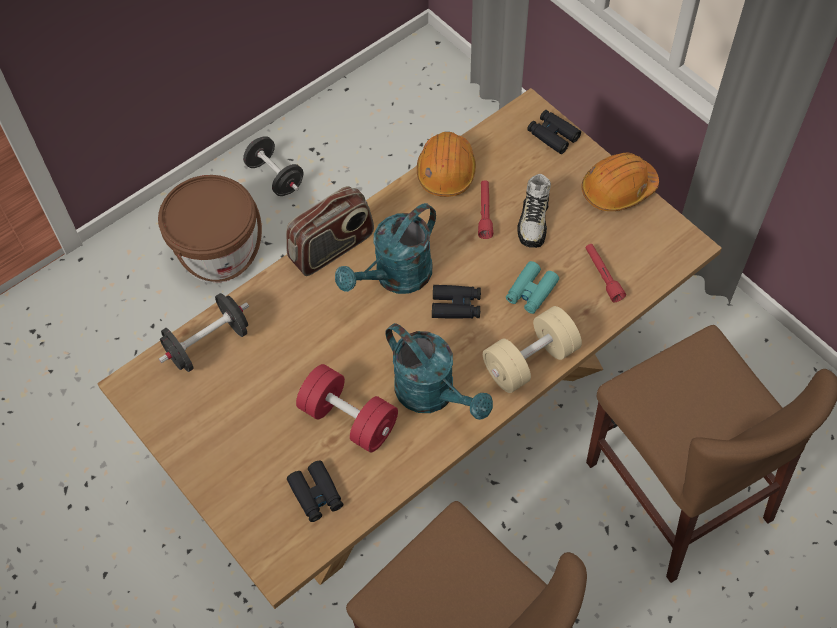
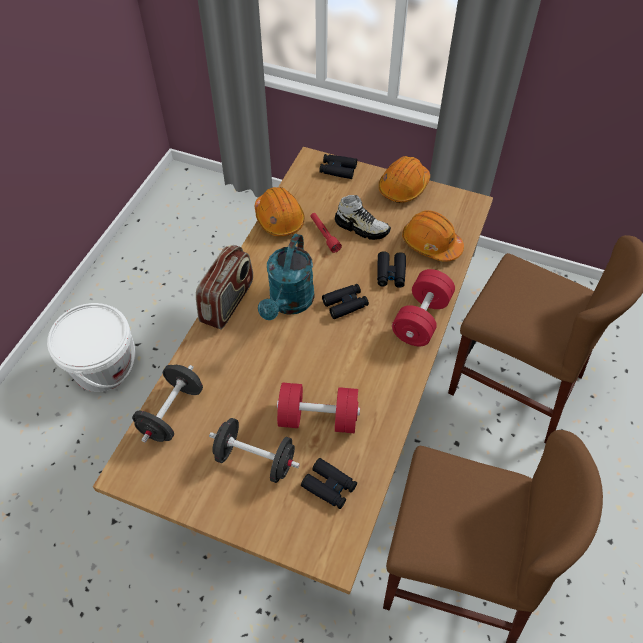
camera: 30 degrees left, 5 degrees down
(218, 254) = (103, 367): brown bucket -> white bucket
(275, 177) = (118, 297): black dumbbell -> black dumbbell (255, 459)
(433, 395) = (369, 372): turquoise watering can -> none
(530, 361) = (421, 319): beige dumbbell -> red dumbbell
(531, 291) = (391, 273): turquoise binoculars -> black binoculars
(534, 221) = (362, 227): shoe -> shoe turned 45 degrees counterclockwise
(602, 275) = (431, 244): red flashlight -> orange hard hat

